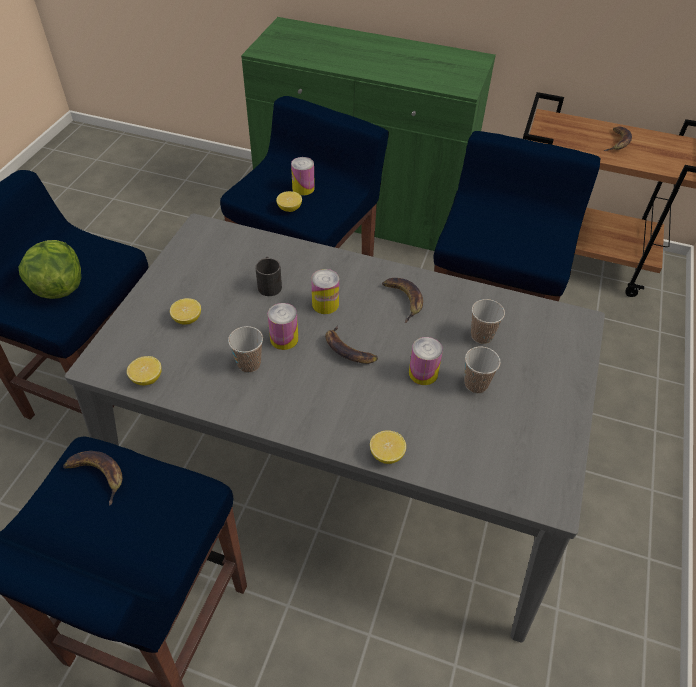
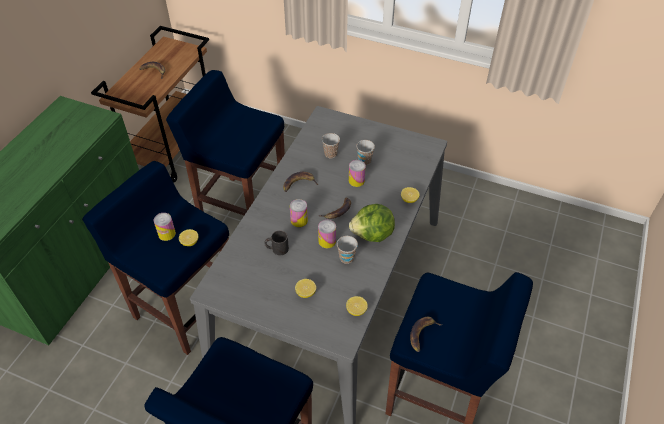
camera: 85 degrees left, 0 degrees up
(59, 287) = (255, 387): lettuce -> lettuce (372, 235)

